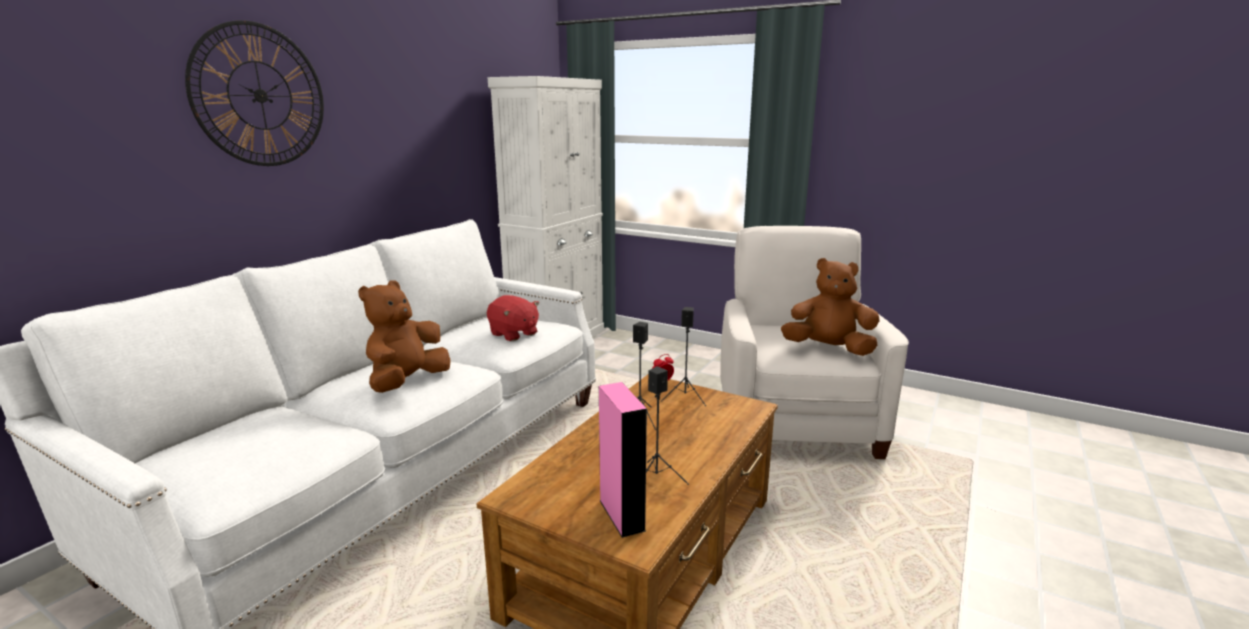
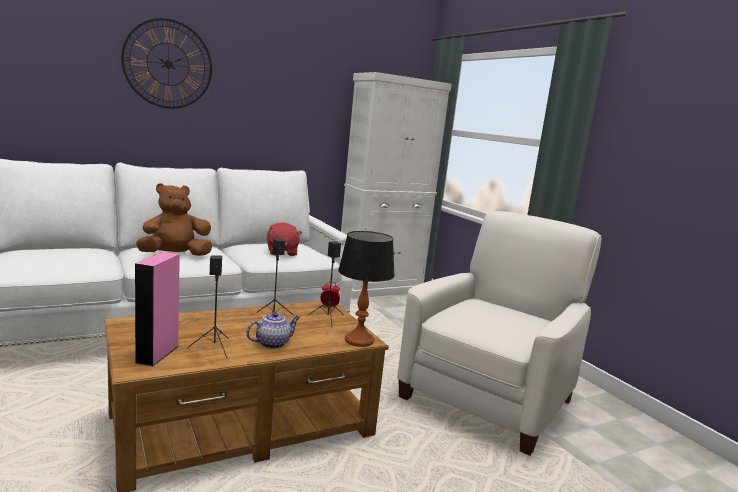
camera: 30 degrees right, 5 degrees down
(694, 447) = (273, 343): none -> teapot
(750, 409) = (358, 340): none -> table lamp
(828, 349) = (501, 328): brown plush toy -> none

